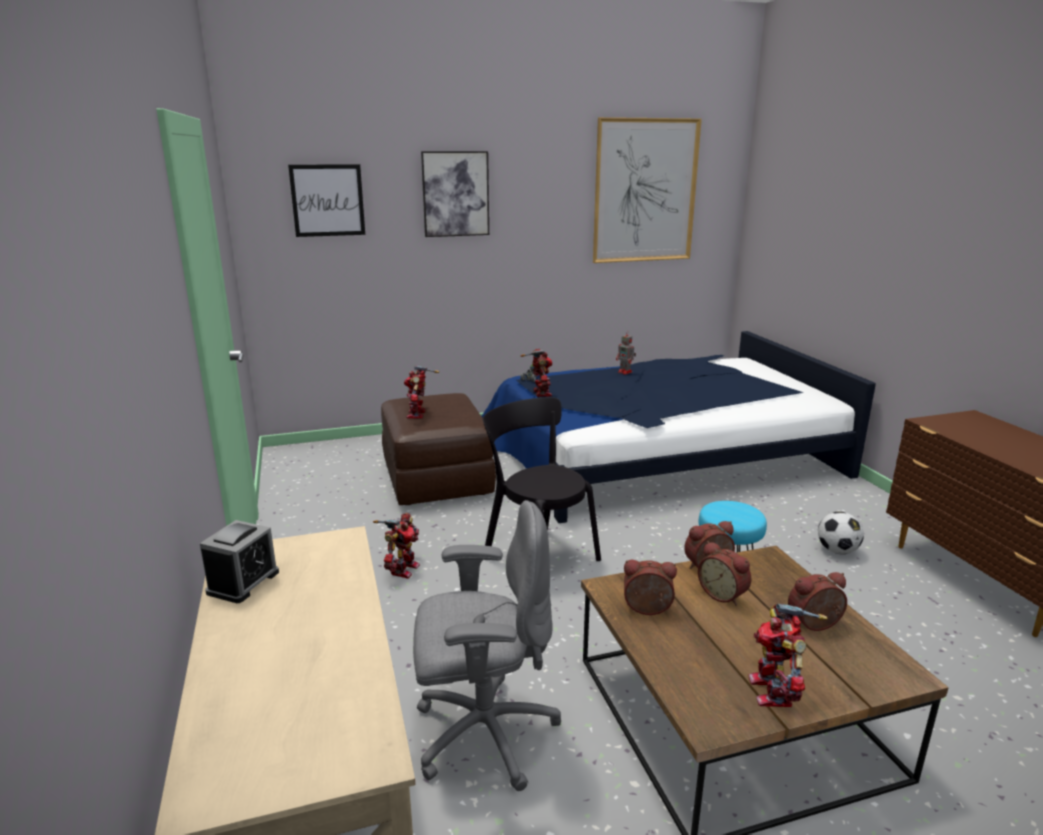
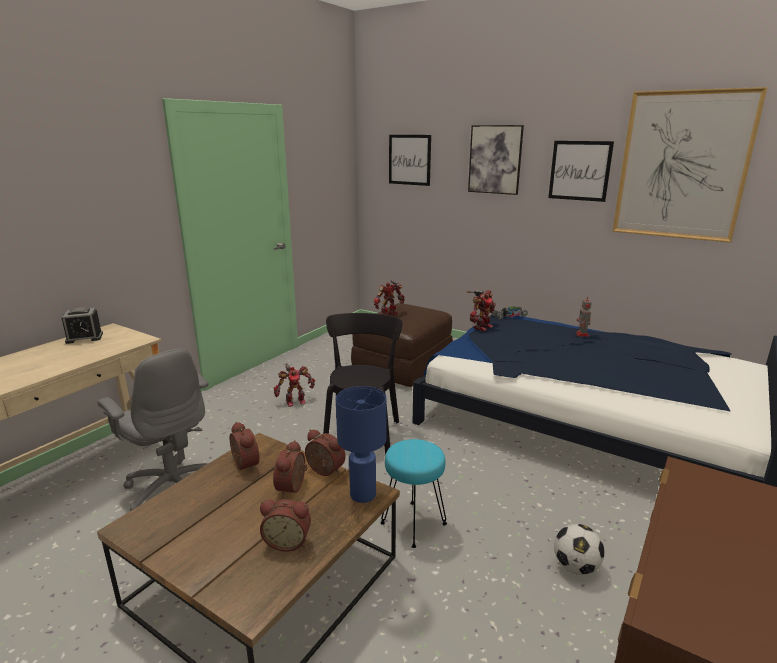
camera: 50 degrees right, 0 degrees up
(554, 201) = (579, 170): none -> picture
(769, 563) = (363, 494): none -> blue table lamp
(773, 691) = (182, 544): toy robot -> none
(815, 625) = (288, 541): alarm clock -> alarm clock turned 150 degrees clockwise

